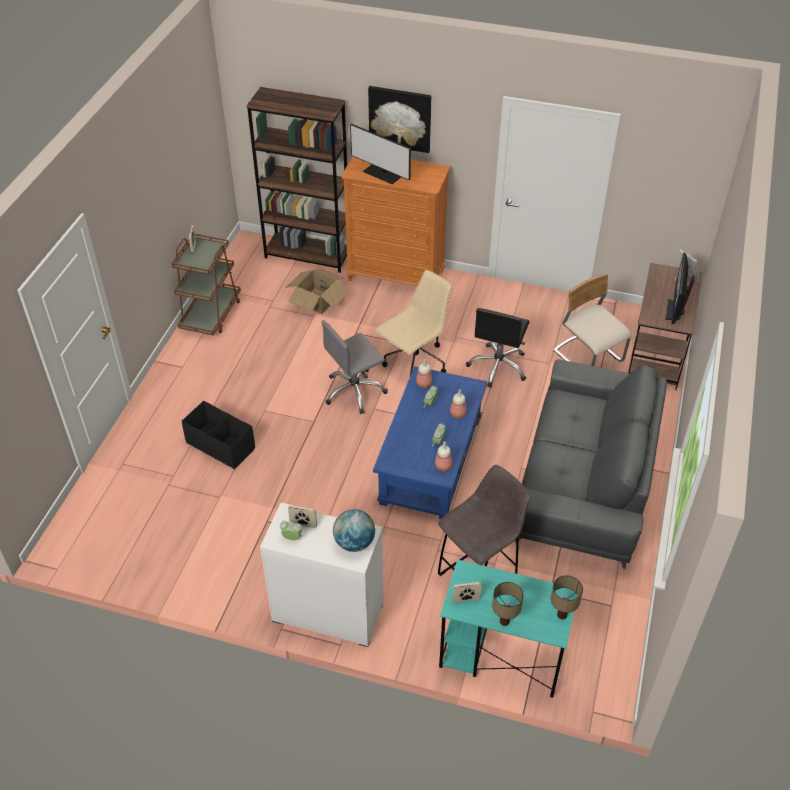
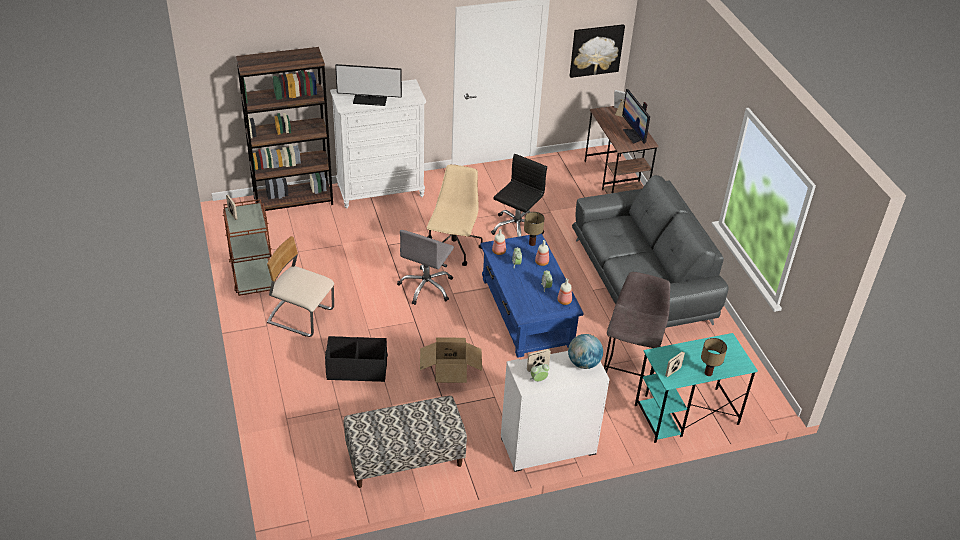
camera: 35 degrees left, 5 degrees down
(185, 555) = (405, 459): none -> bench
(317, 300) = (334, 232): cardboard box -> cardboard box (450, 370)
(396, 275) = (381, 191): orange dresser -> white dresser
(400, 118) = (368, 50): picture -> picture (596, 50)
(498, 366) = (516, 228): black office chair -> black office chair turned 135 degrees counterclockwise
(561, 615) = (737, 353): table lamp -> table lamp (531, 243)
(588, 357) = (572, 197): beige chair -> beige chair (301, 316)

